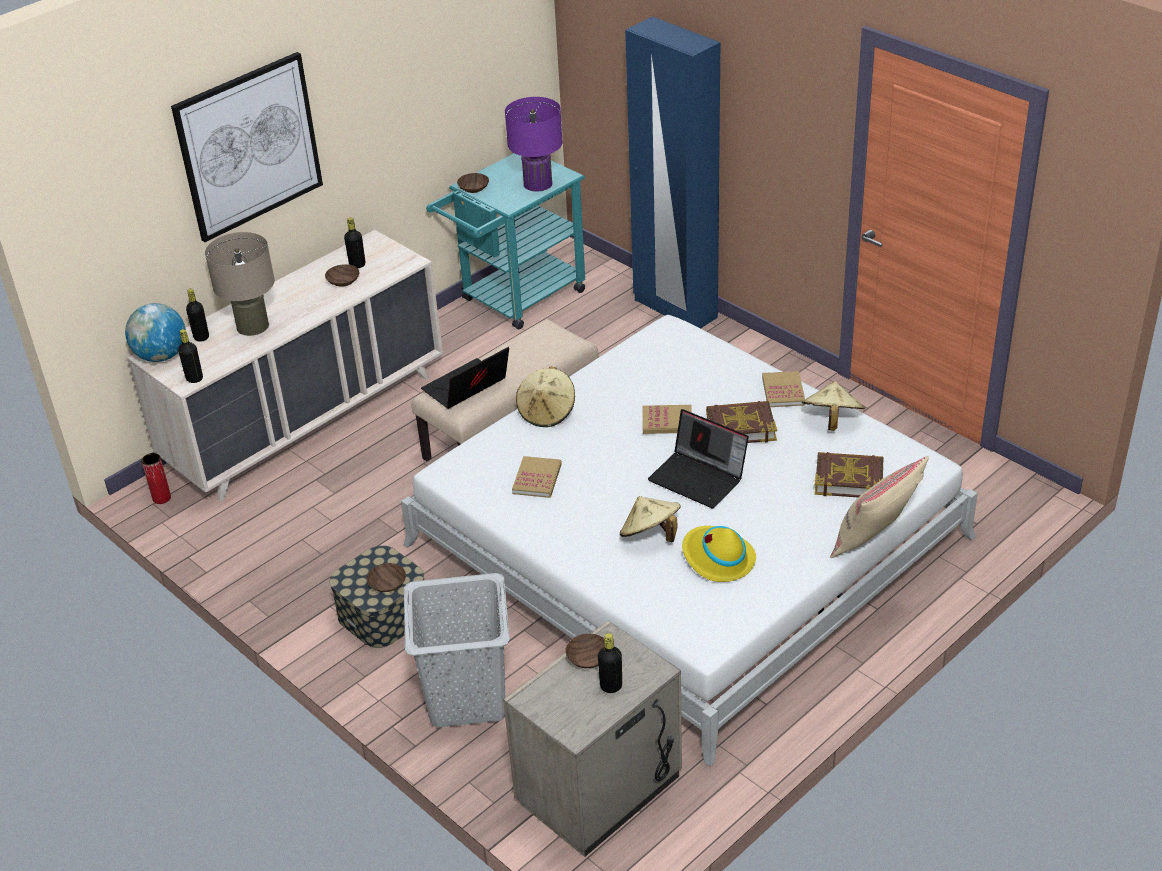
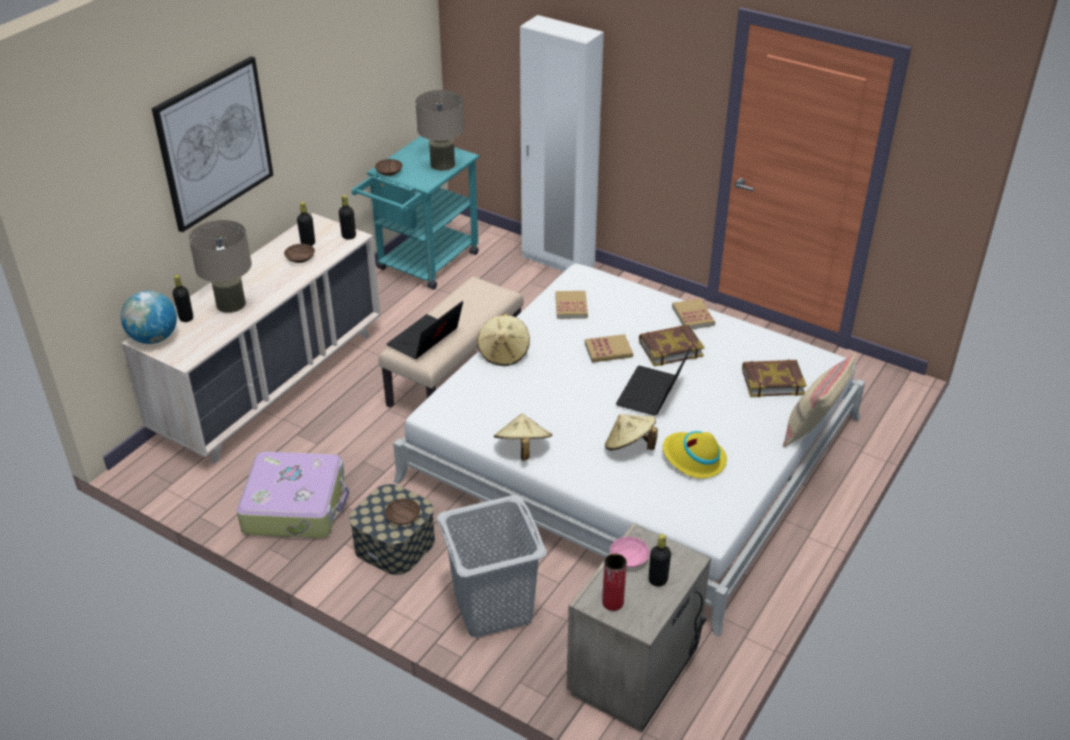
camera: 15 degrees left, 0 degrees up
(161, 498) = (159, 467): red vase -> red vase (612, 602)
(194, 378) = (192, 355): black bottle -> black bottle (349, 236)
(291, 558) = (296, 505): none -> suitcase
(537, 184) = (442, 164): purple table lamp -> beige table lamp
(537, 479) = (516, 410): book -> book (571, 306)
(587, 658) = (628, 558): brown bowl -> pink bowl
(674, 309) = (557, 261): blue wardrobe -> white wardrobe
(699, 478) = (652, 394): laptop -> laptop turned 90 degrees clockwise
(831, 421) = (740, 335): beige hat -> beige hat (522, 449)

